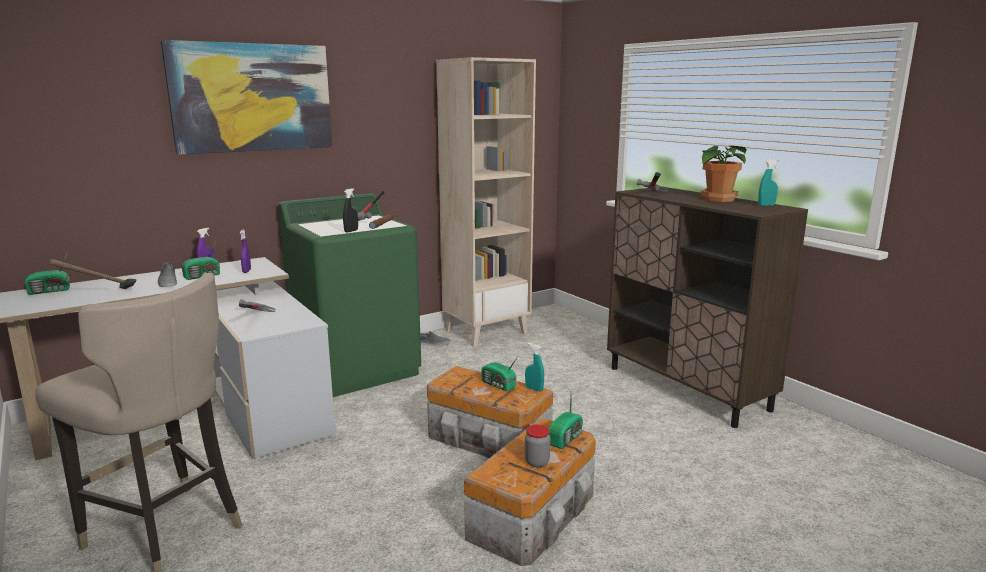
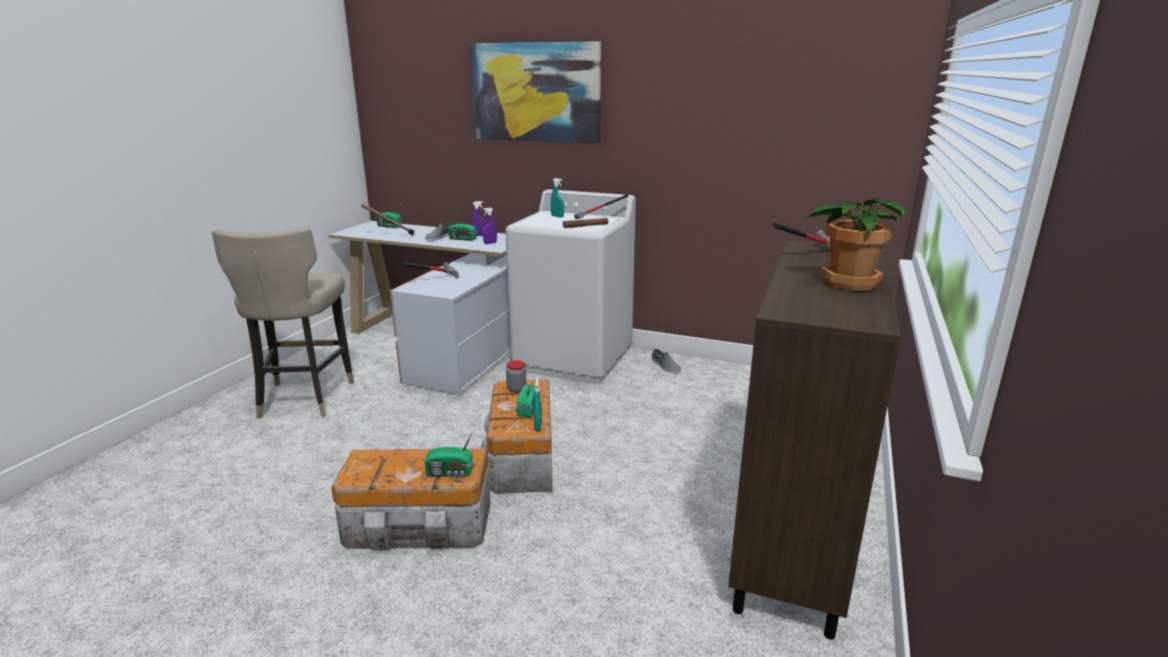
camera: 55 degrees right, 5 degrees up
(351, 231) = (544, 226): black spray bottle -> none
(357, 368) = (574, 359): green washing machine -> white washing machine
(486, 331) = (735, 378): beige bookcase -> none
(537, 462) = (395, 471): jar -> jar (516, 389)
(766, 205) = (863, 310): turquoise spray bottle -> turquoise spray bottle (557, 216)

